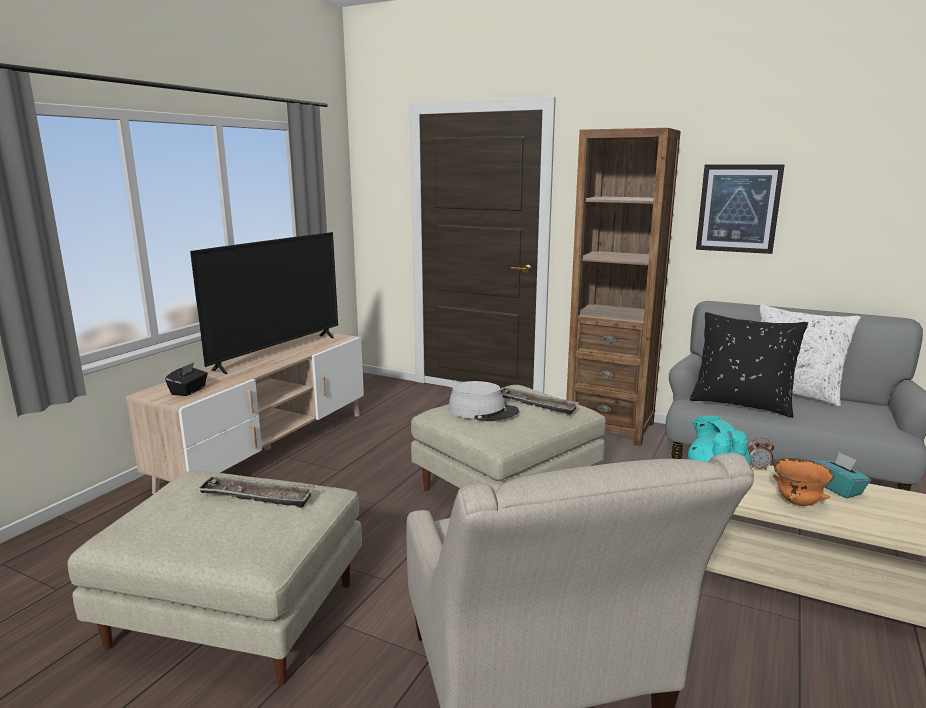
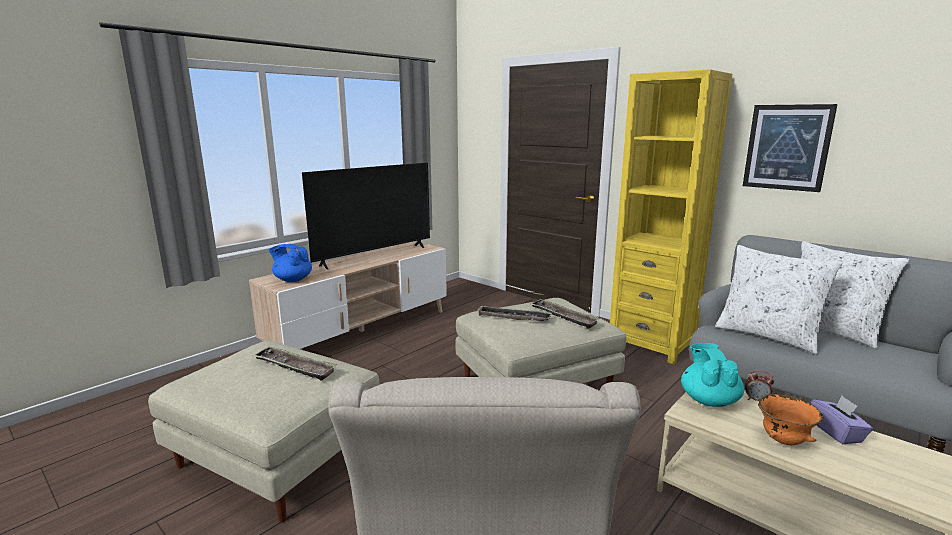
camera: 15 degrees right, 0 degrees up
(189, 391) = (292, 280): black tissue box -> blue teapot
(483, 411) = (513, 317): grey hat -> tray
(610, 427) = (651, 344): brown bookcase -> yellow bookcase
(741, 404) = (767, 335): black pillow -> white pillow
(838, 488) = (837, 432): turquoise tissue box -> purple tissue box

